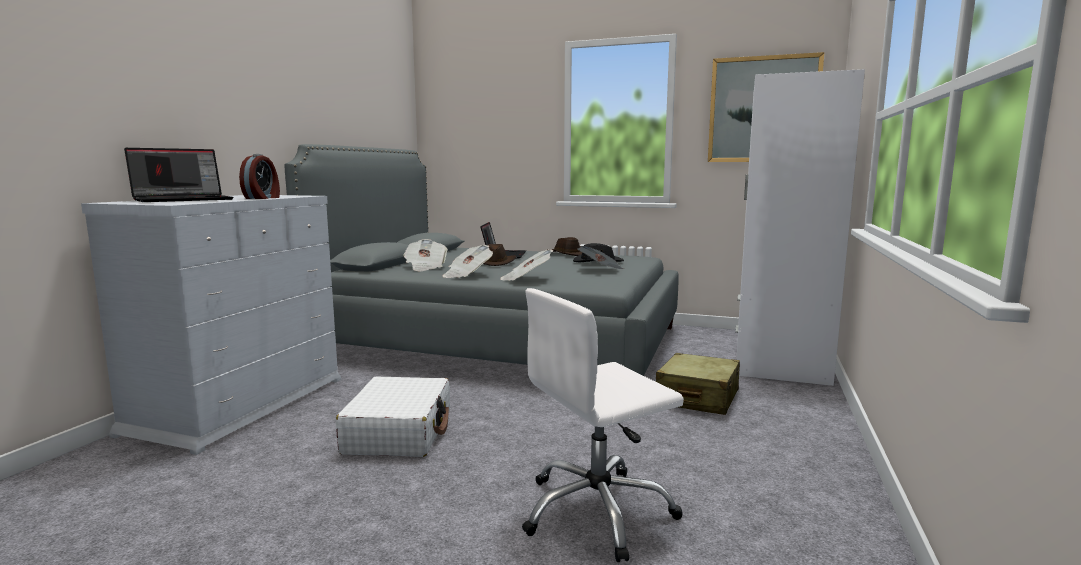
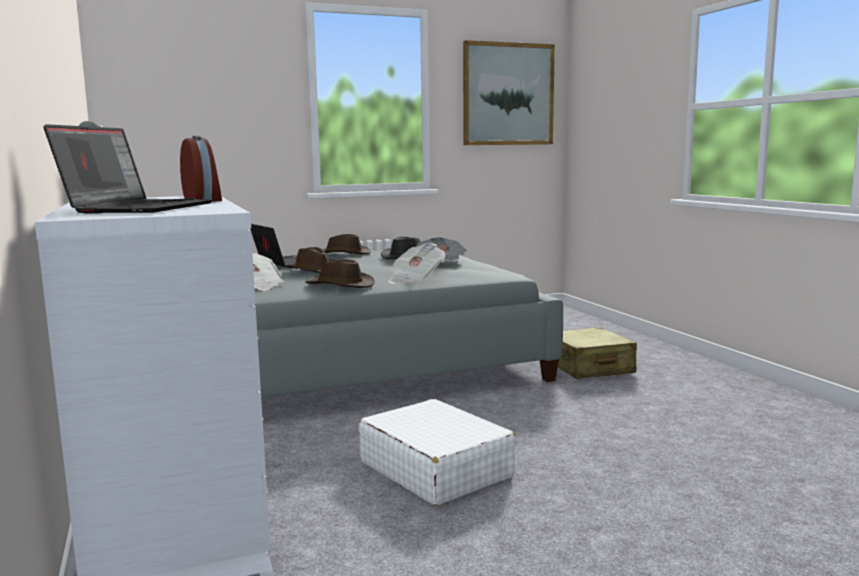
camera: 40 degrees left, 0 degrees up
(467, 275) = (339, 285): newspaper -> brown hat
(597, 511) = (707, 459): white office chair -> none
(778, 356) = (569, 325): white wardrobe -> none

